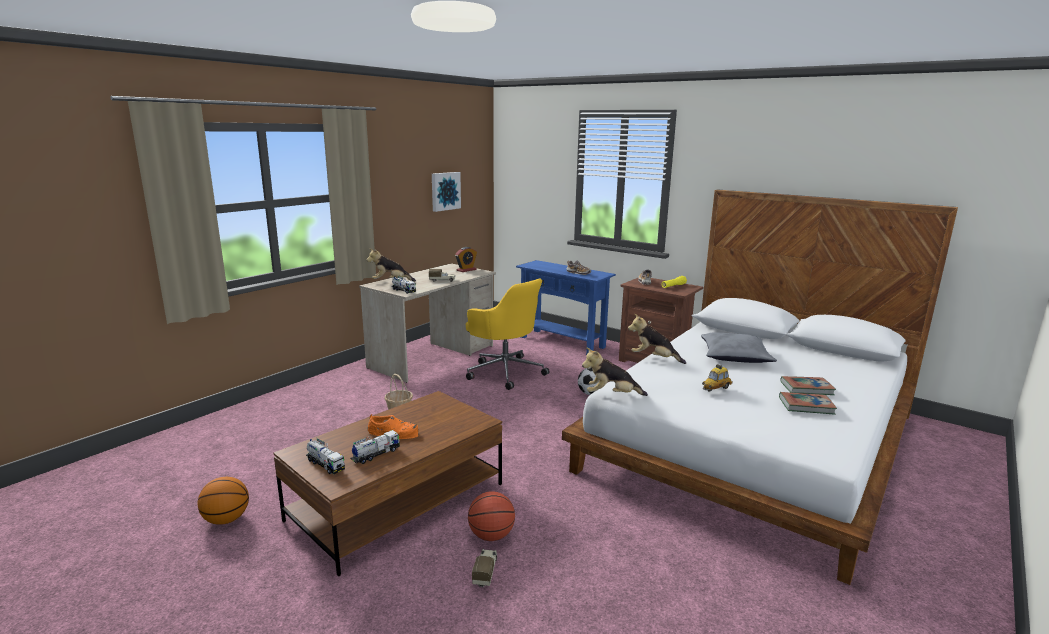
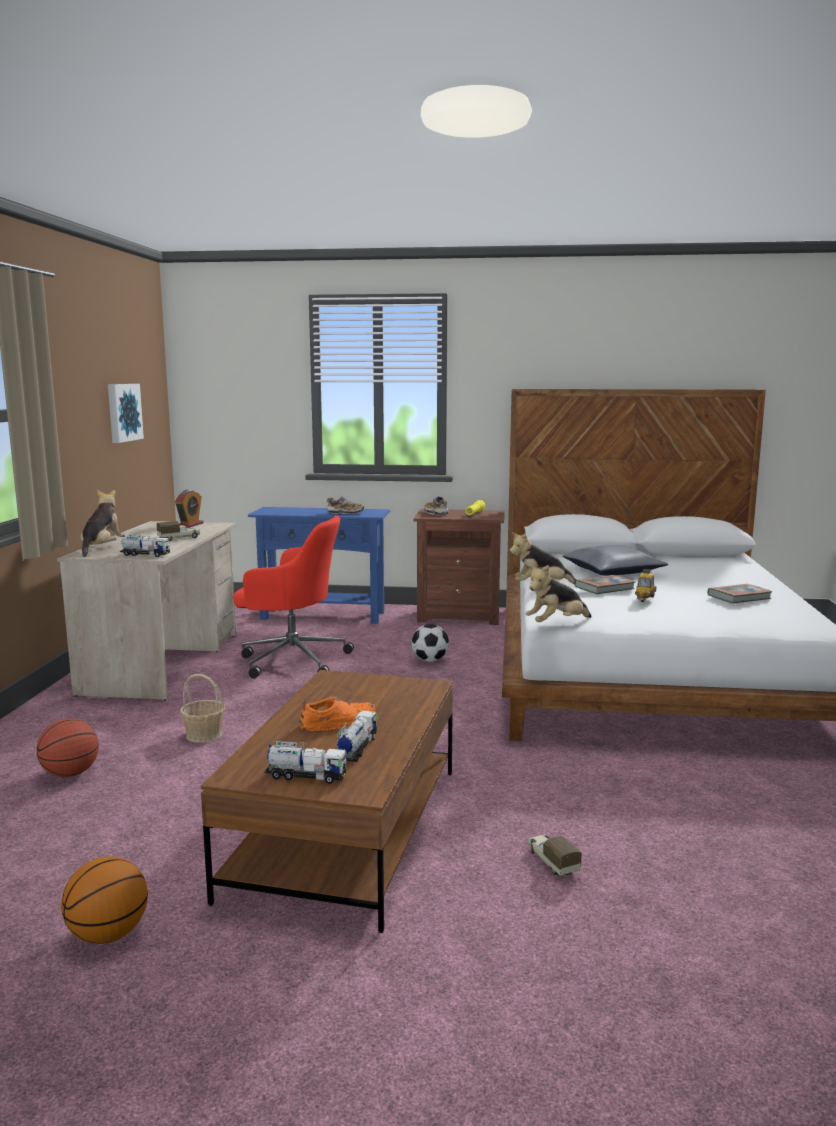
camera: 30 degrees left, 5 degrees down
(390, 282) = (102, 548): plush toy -> plush toy turned 135 degrees clockwise
(491, 535) = (510, 826): basketball -> basketball (70, 774)
(505, 371) = (291, 659): yellow office chair -> red office chair
(806, 388) = (716, 584): book -> book (604, 588)

